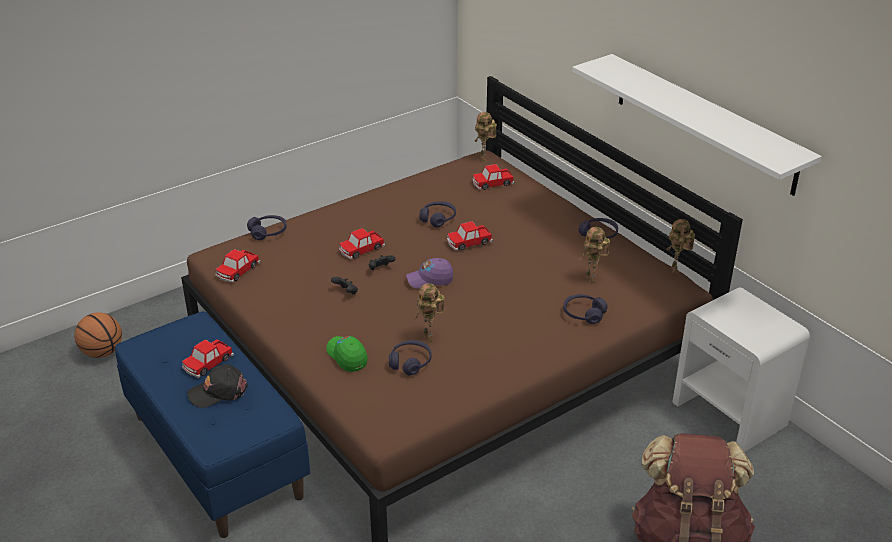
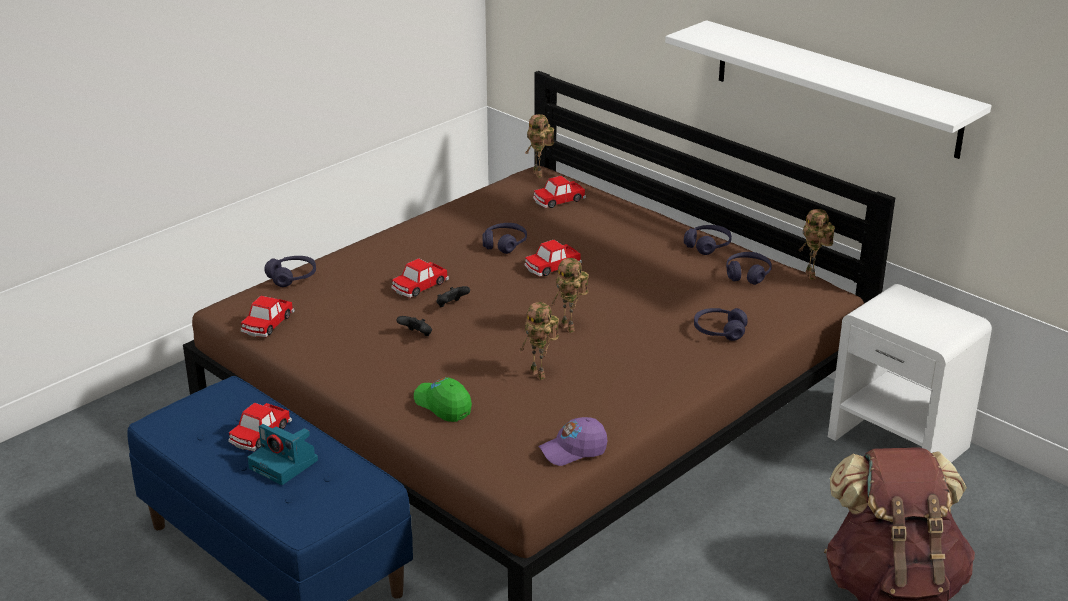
camera: 10 degrees left, 5 degrees down
(102, 352) = (81, 456): basketball -> none
(218, 392) = (285, 464): black cap -> camera
(410, 363) = (525, 404): purple headphones -> purple headphones (747, 274)
(429, 280) = (518, 311): purple cap -> purple cap (573, 451)
(592, 279) = (717, 293): toy robot -> toy robot (570, 328)

